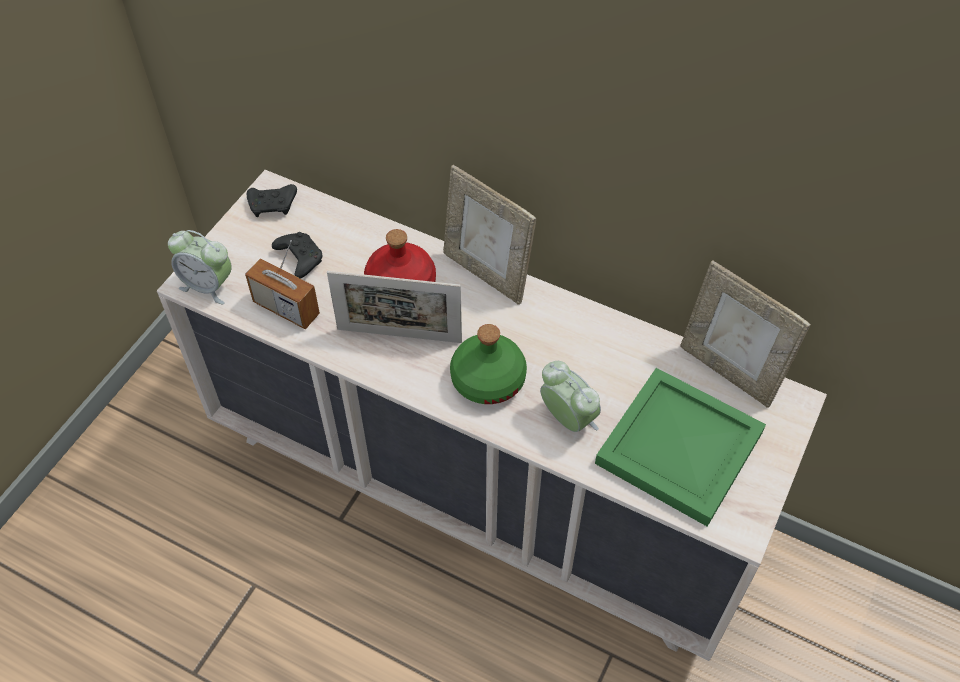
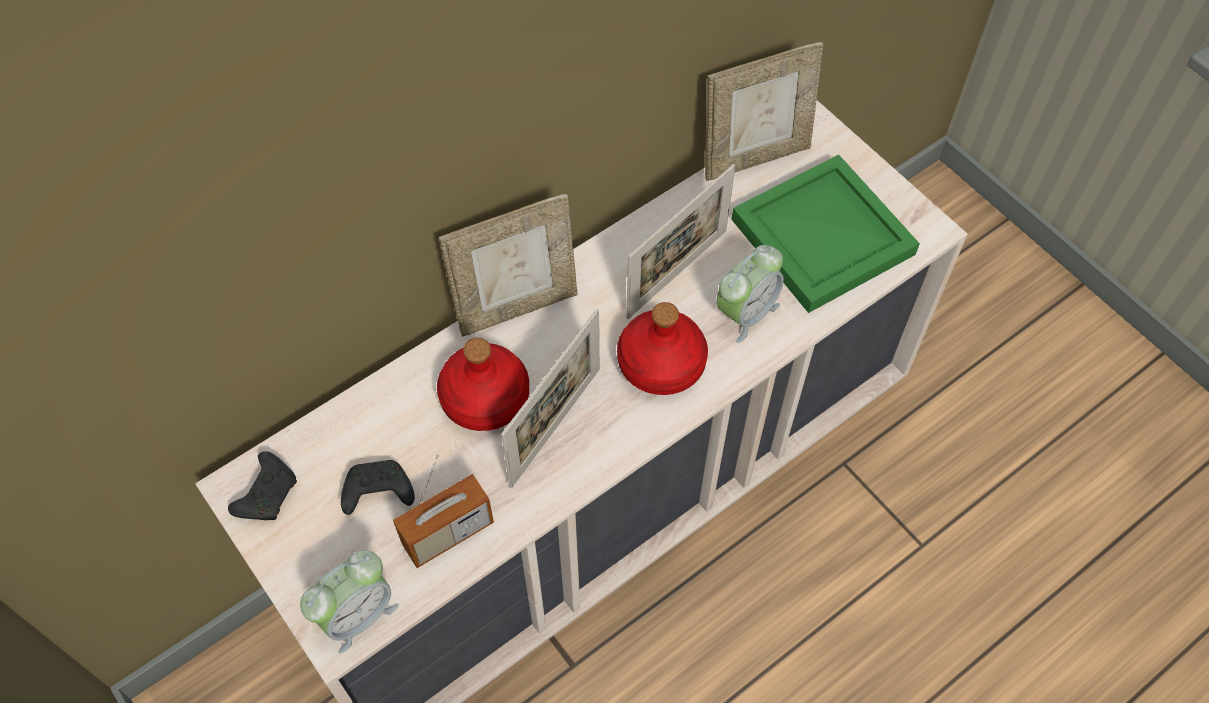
camera: 65 degrees left, 5 degrees up
(487, 379) = (660, 364): green bottle -> red bottle
(567, 419) = (746, 313): alarm clock -> alarm clock turned 150 degrees clockwise
(577, 360) = (677, 273): none -> picture frame

